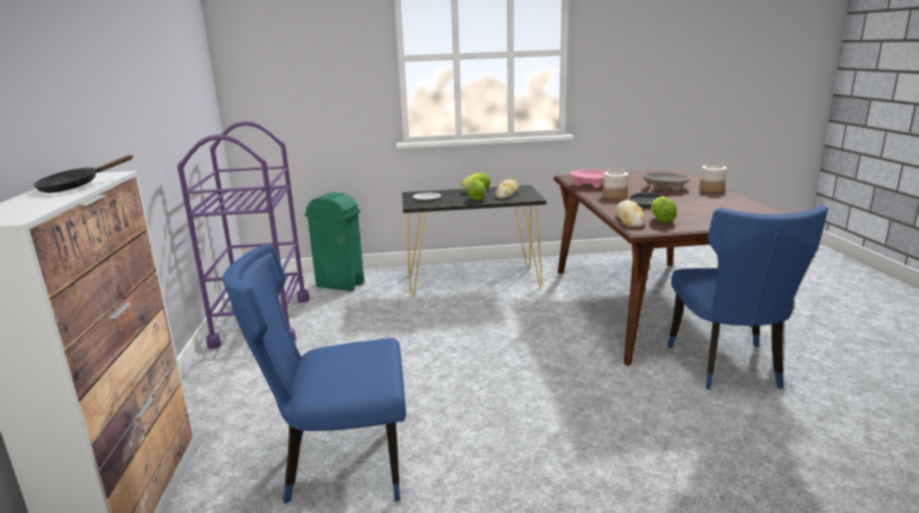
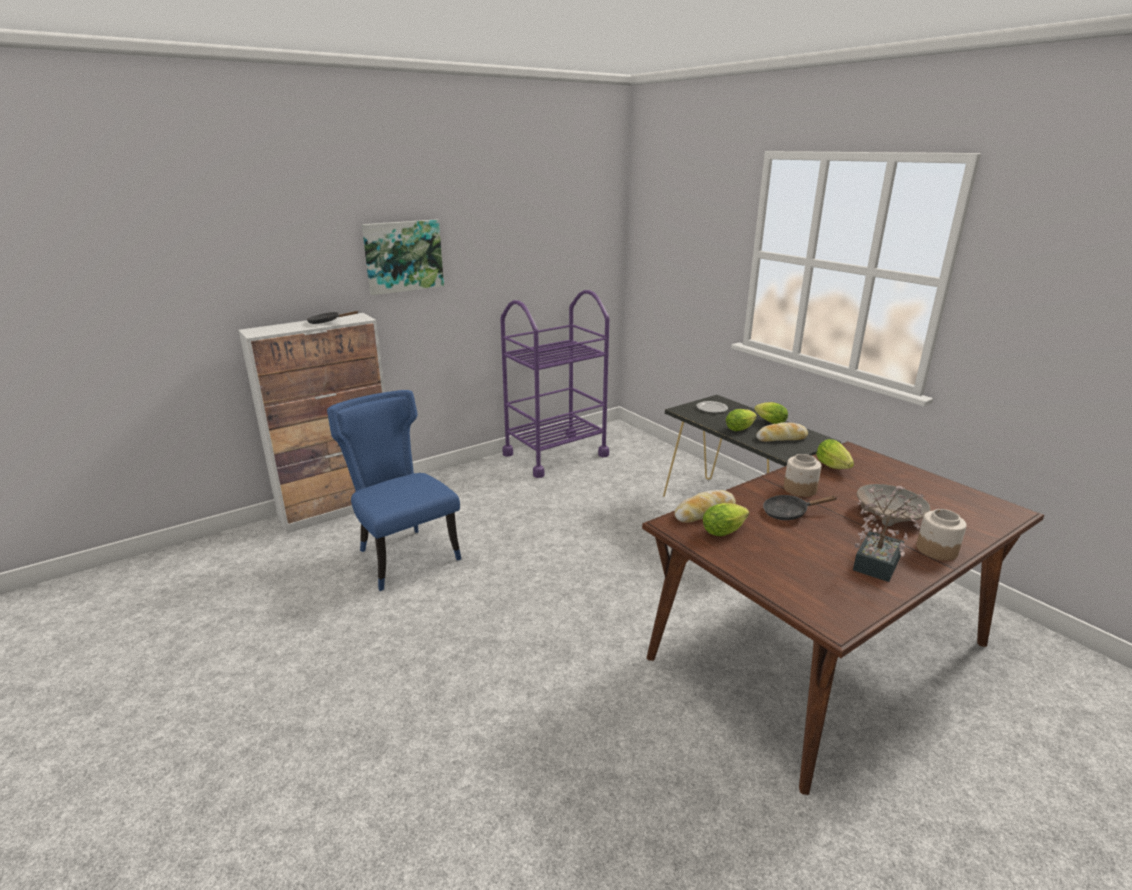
camera: 60 degrees right, 5 degrees up
(84, 82) = (403, 256): none -> picture
(340, 285) = (647, 458): green trash can -> none
(591, 184) = (834, 468): pink bowl -> lettuce
(718, 200) = (879, 560): none -> potted plant
(728, 368) = (710, 742): blue chair -> none

